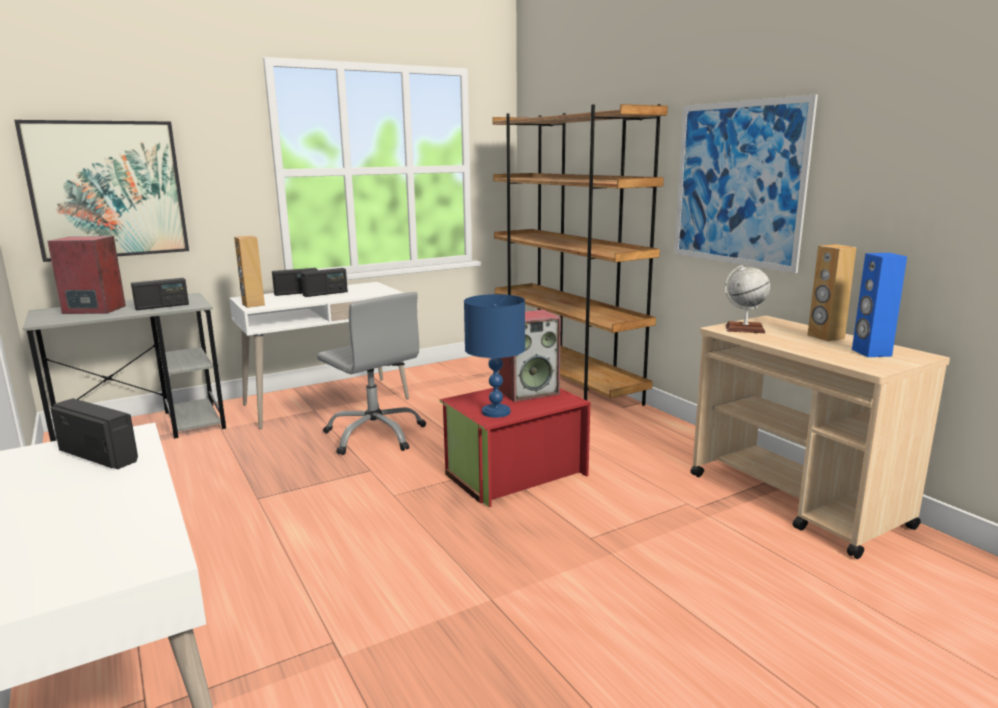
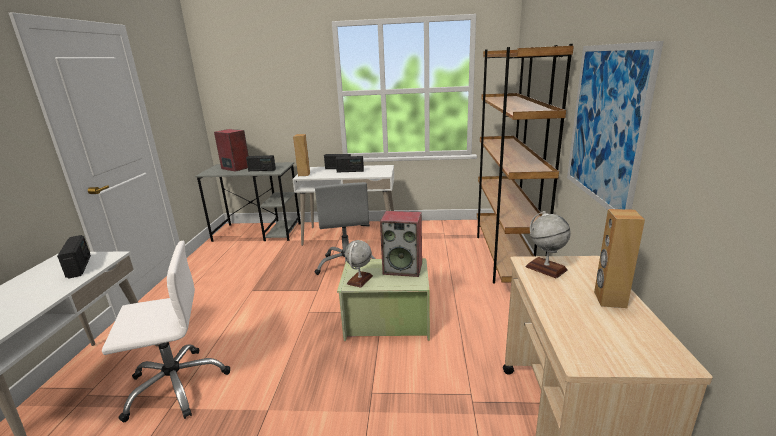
camera: 35 degrees right, 5 degrees up
(108, 190) = (250, 104): picture -> none
(308, 633) = (176, 385): none -> white office chair
(495, 412) = (360, 280): blue table lamp -> globe
(513, 473) = (387, 320): red storage box -> green storage box
(871, 353) = (619, 337): blue speaker -> none

